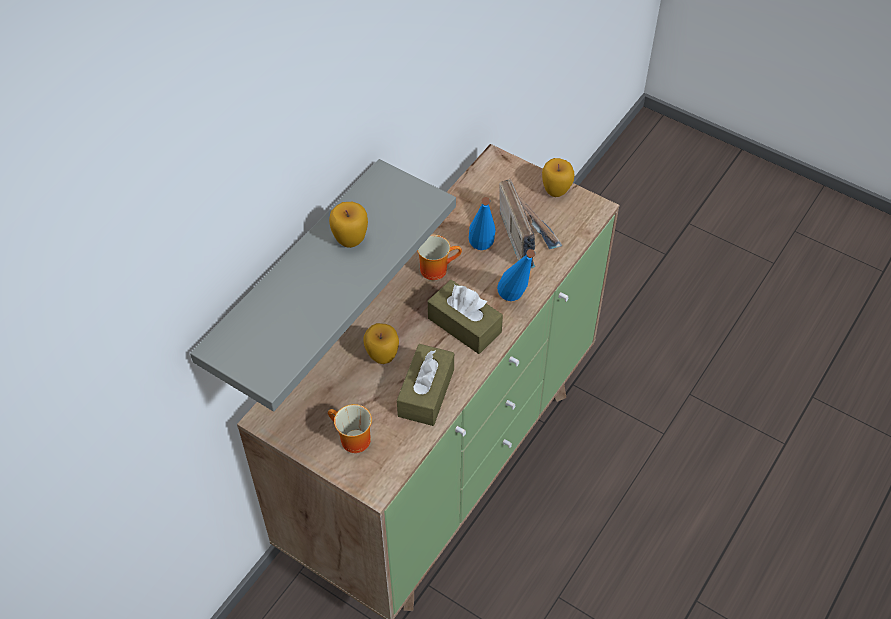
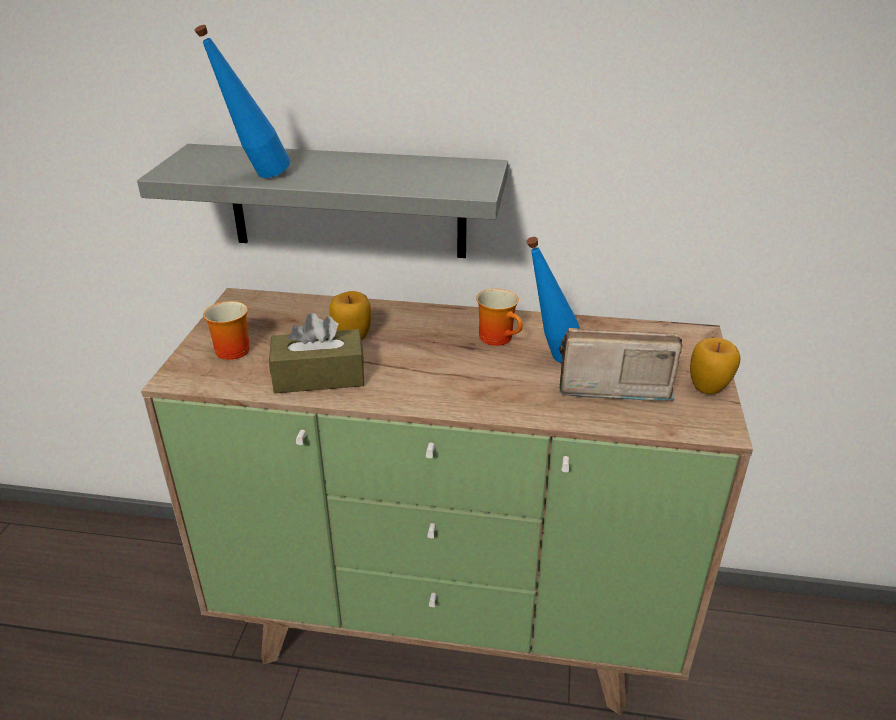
camera: 65 degrees right, 20 degrees down
(350, 239) = (378, 168): apple -> none
(464, 325) = (433, 377): brown tissue box -> none
(515, 303) = (496, 404): blue bottle -> blue bottle (256, 178)
(526, 236) = (609, 385): radio -> radio turned 135 degrees counterclockwise

